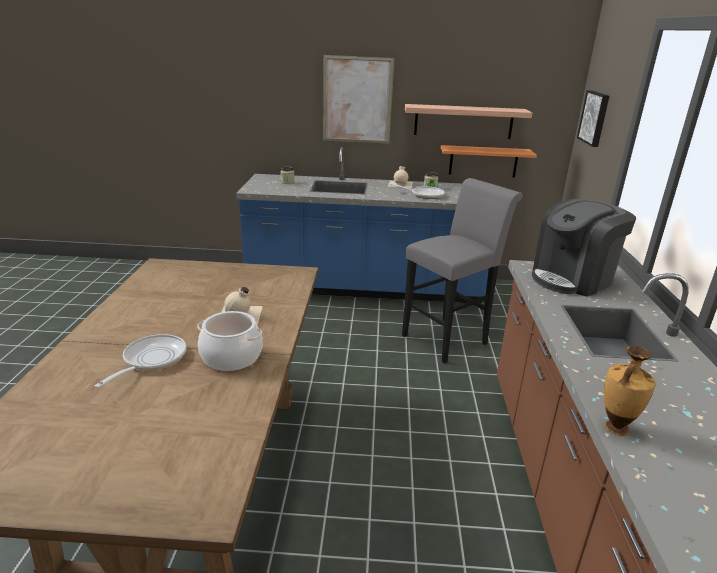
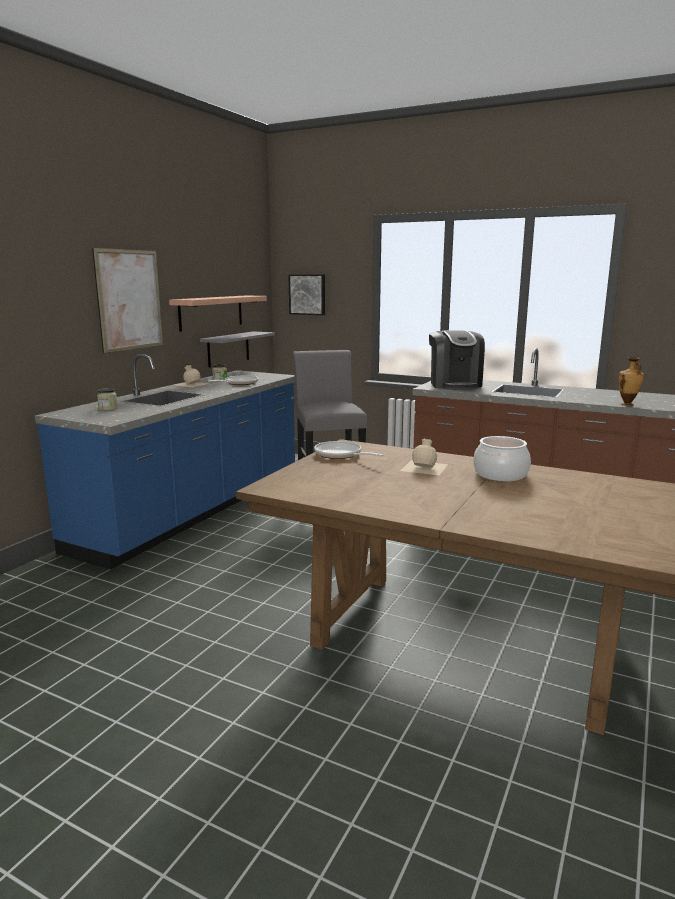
camera: 65 degrees left, 10 degrees down
(151, 360) = (497, 497): frying pan -> frying pan (341, 455)
(483, 161) = (228, 349): orange shelf -> grey shelf

